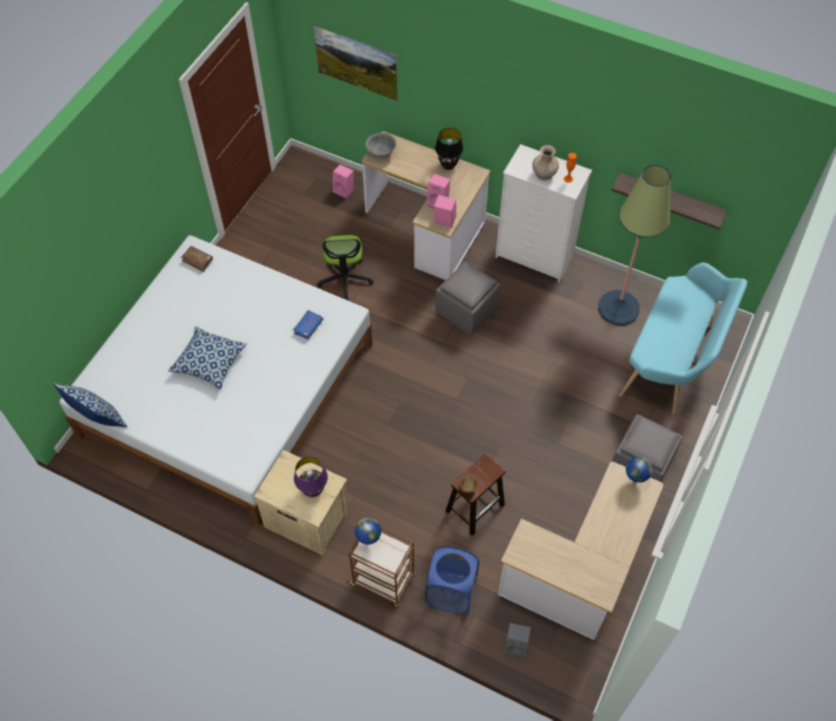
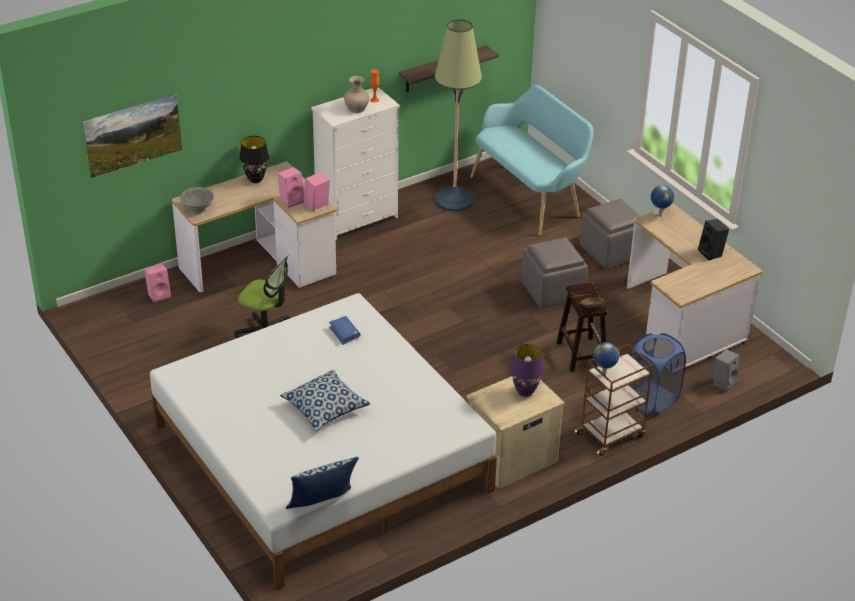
camera: 60 degrees left, 20 degrees down
(197, 261) = (191, 375): brown book -> none
(466, 311) = (376, 278): grey ottoman -> grey ottoman (553, 291)
(606, 553) = (712, 253): none -> black speaker

